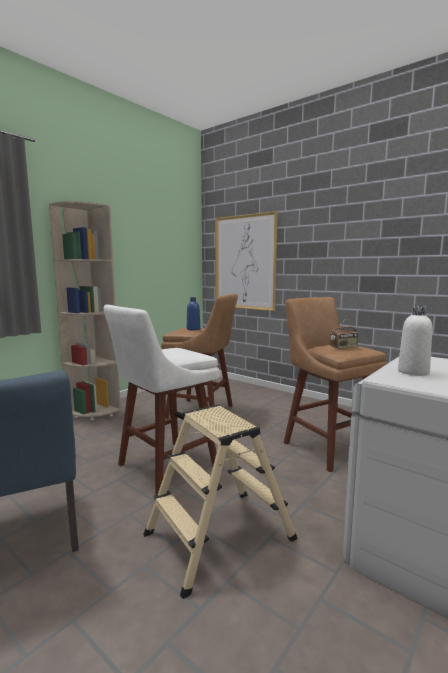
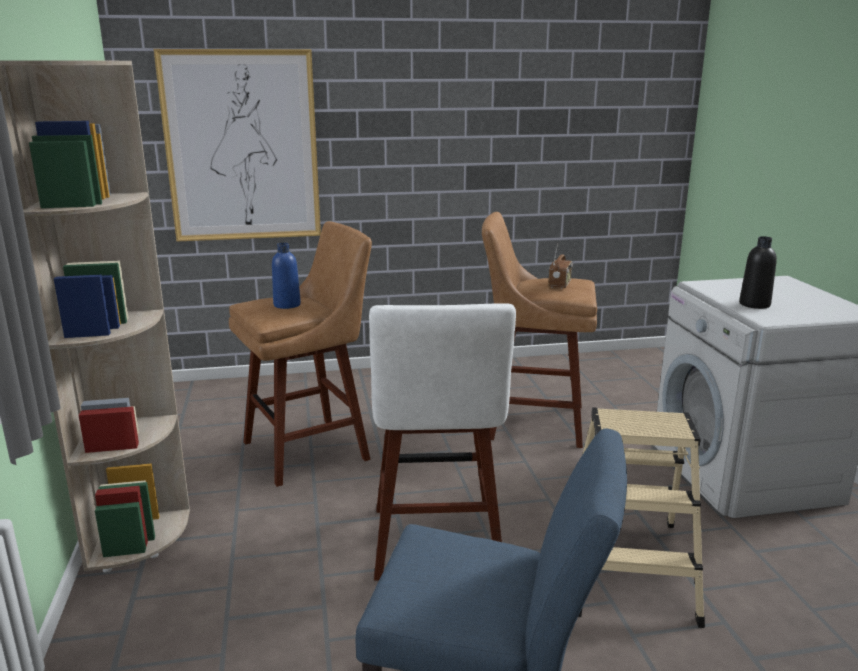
camera: 50 degrees left, 10 degrees up
(413, 372) = (754, 304): white bottle -> black bottle

